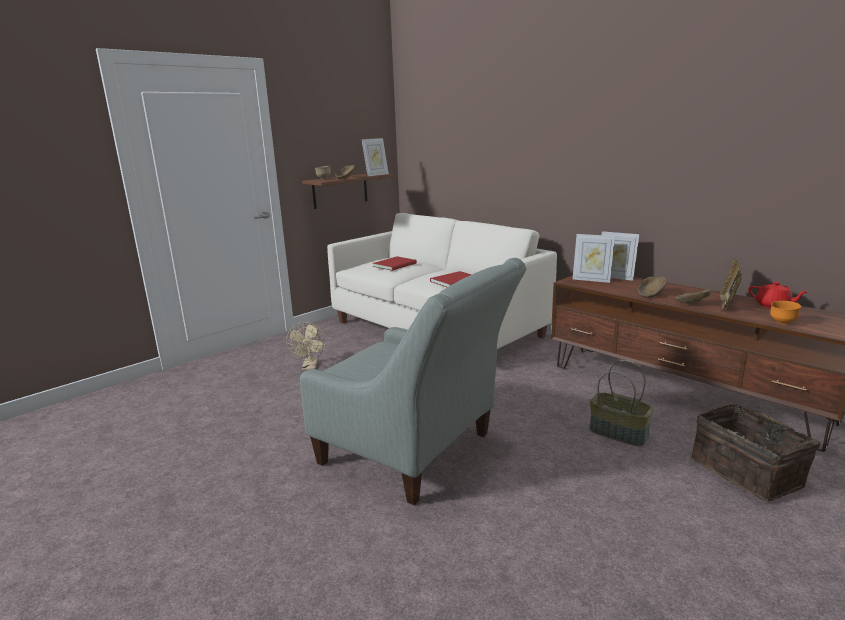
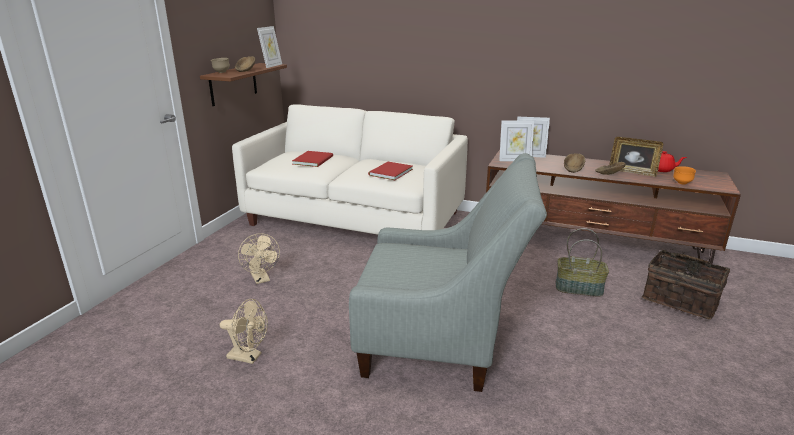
camera: 25 degrees left, 5 degrees up
(245, 426) = (249, 357): none -> beige fan
(727, 304) = (632, 172): picture frame -> picture frame turned 60 degrees counterclockwise

